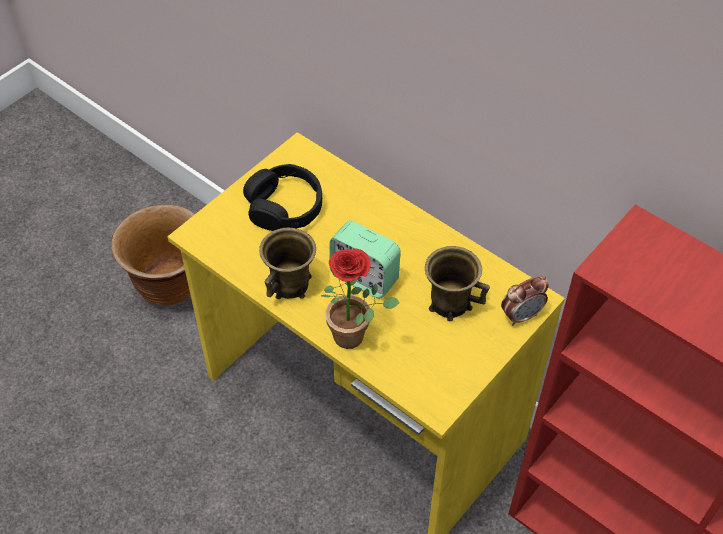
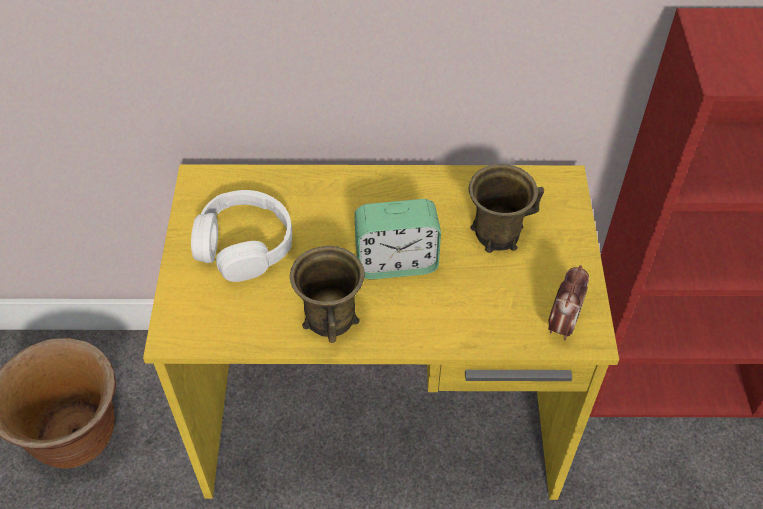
camera: 40 degrees left, 0 degrees up
(284, 207) = (244, 245): black headphones -> white headphones
(355, 336) = (447, 324): potted plant -> none
(521, 316) = (568, 204): alarm clock -> alarm clock (562, 323)

